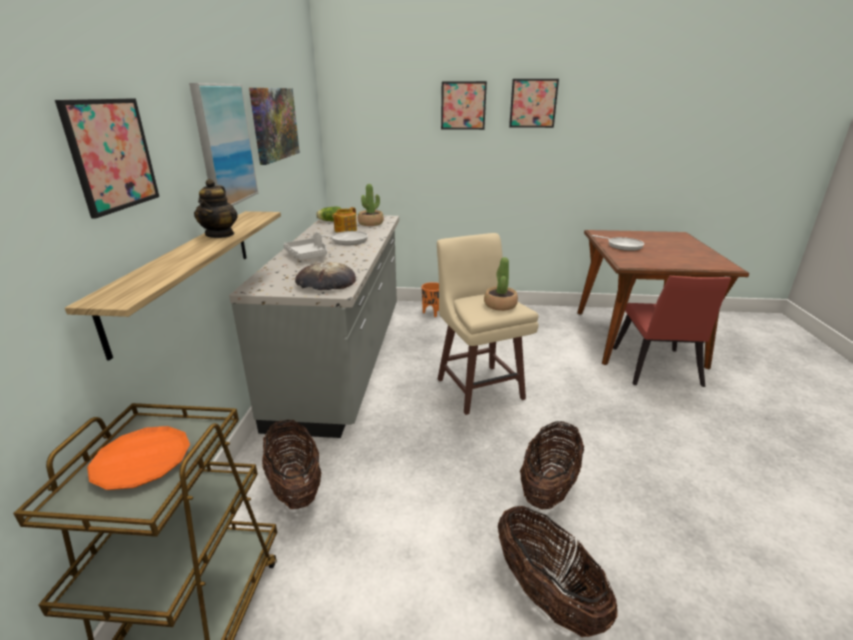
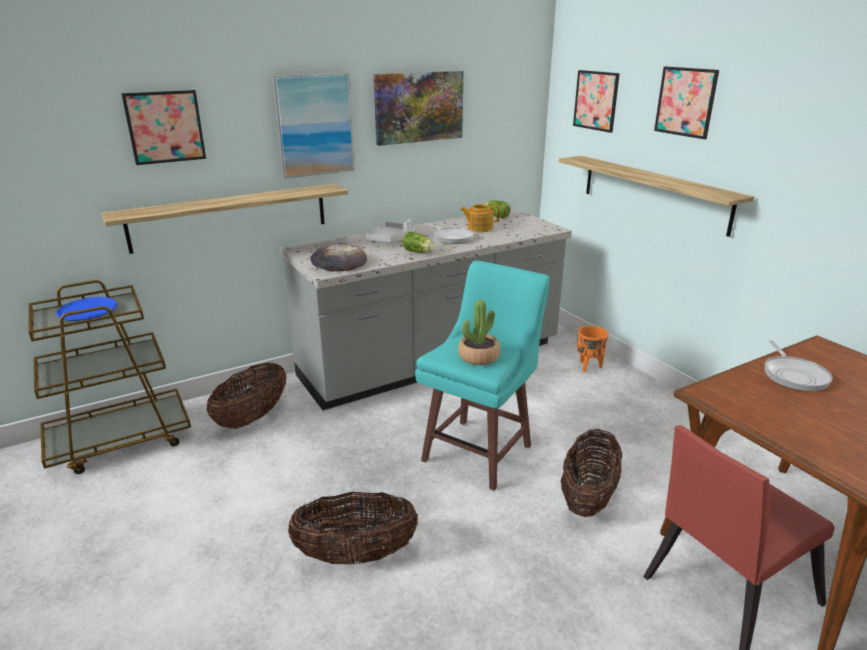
camera: 55 degrees right, 0 degrees up
(142, 462) = (88, 313): orange plate -> blue plate
(220, 234) = (262, 196): teapot -> none
(357, 255) = (419, 252): none -> lettuce
(371, 223) = (519, 229): potted plant -> none
(446, 174) = (653, 193): none -> shelf
(479, 387) = (479, 451): beige stool -> turquoise stool
(533, 103) = (779, 109): picture -> picture (596, 100)
(546, 594) = (216, 594): basket -> basket (588, 497)

